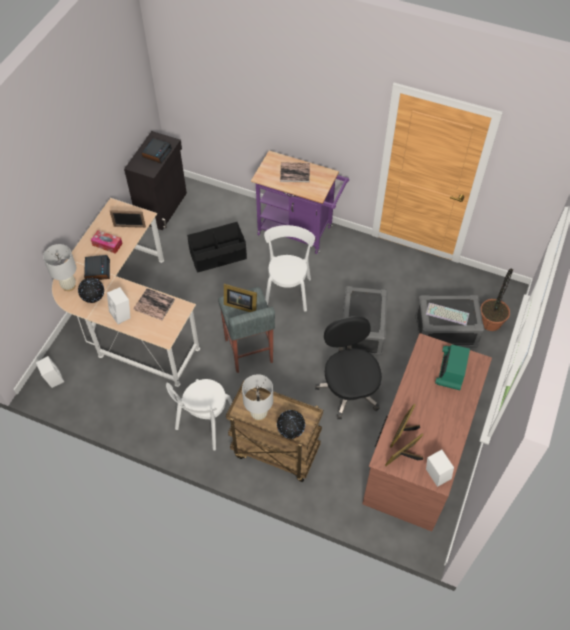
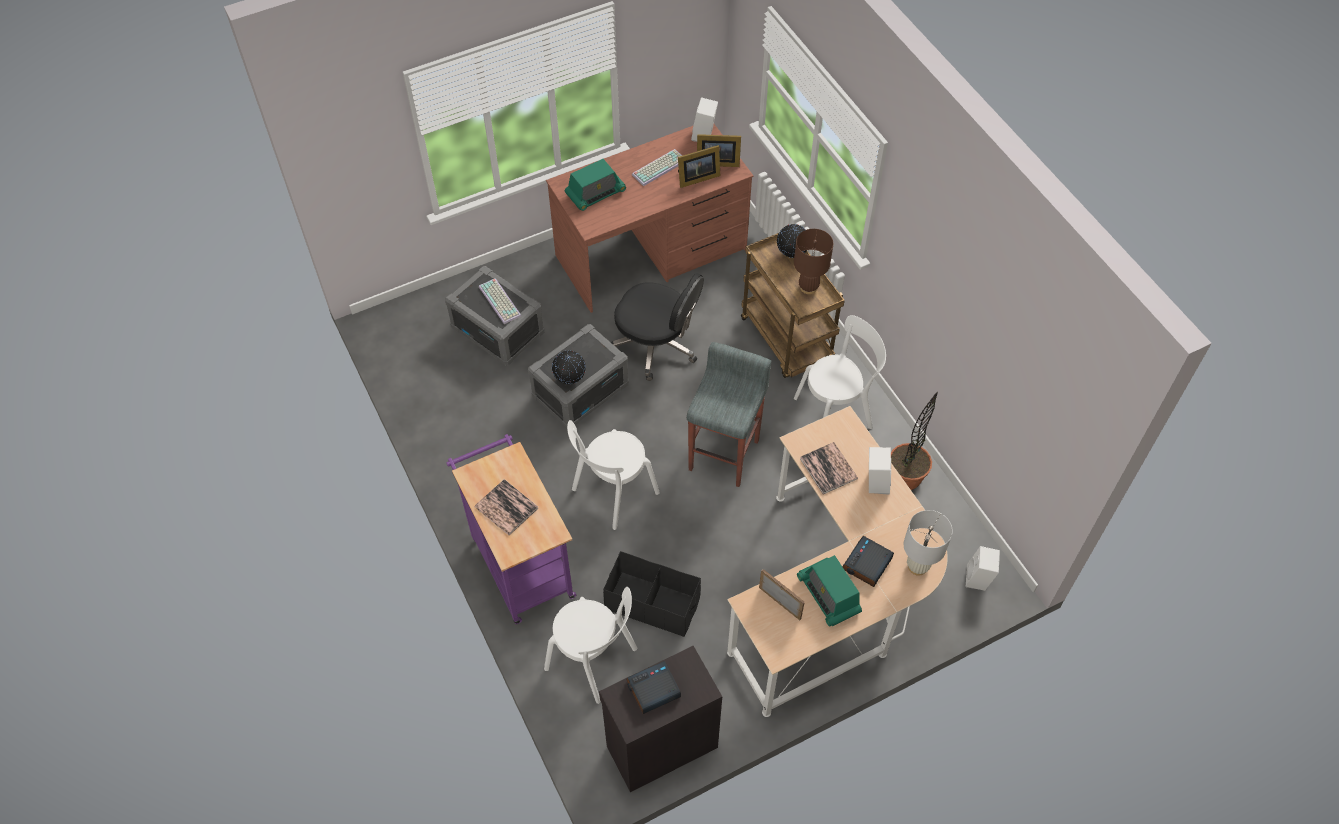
camera: 140 degrees left, 0 degrees up
(94, 299) = (896, 525): globe -> globe (570, 380)
(107, 244) = (828, 595): tissue box -> radio
(222, 217) = (594, 661): none -> white chair
(240, 305) = (729, 405): picture frame -> none
(259, 414) = (808, 287): white table lamp -> brown table lamp
(349, 388) = (656, 345): black office chair -> black office chair turned 90 degrees counterclockwise
(436, 422) = (659, 167): none -> keyboard
(490, 322) = (443, 307): potted plant -> potted plant (905, 477)

